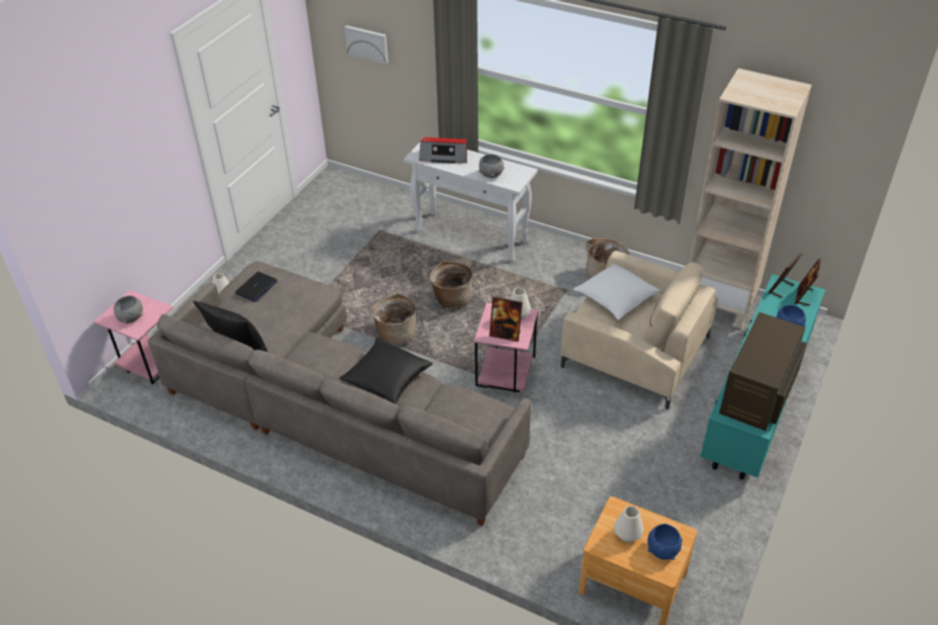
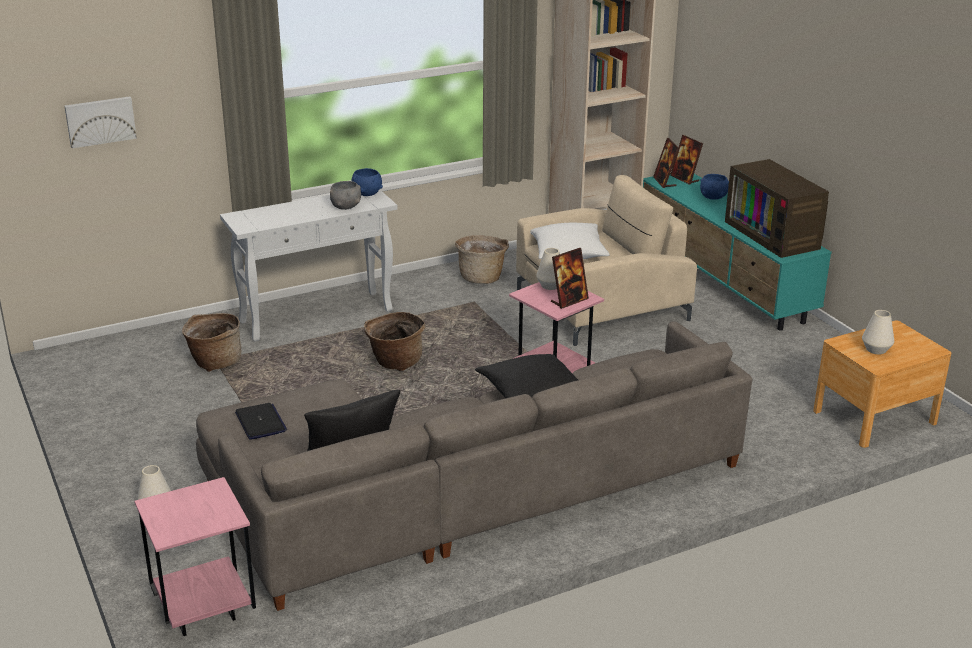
camera: 55 degrees left, 15 degrees down
(131, 318) = (198, 515): grey bowl -> none
(396, 333) = (400, 413): basket -> basket (214, 362)
(444, 156) = (273, 216): radio -> none
(662, 550) = (907, 342): blue bowl -> blue bowl (366, 194)

